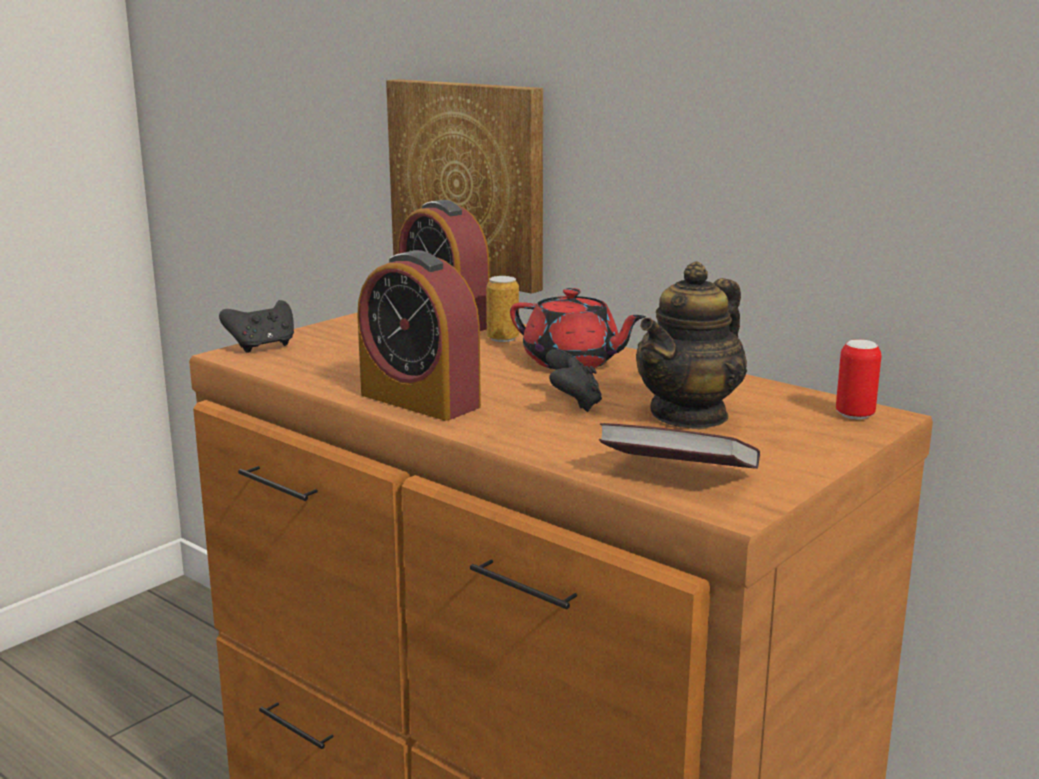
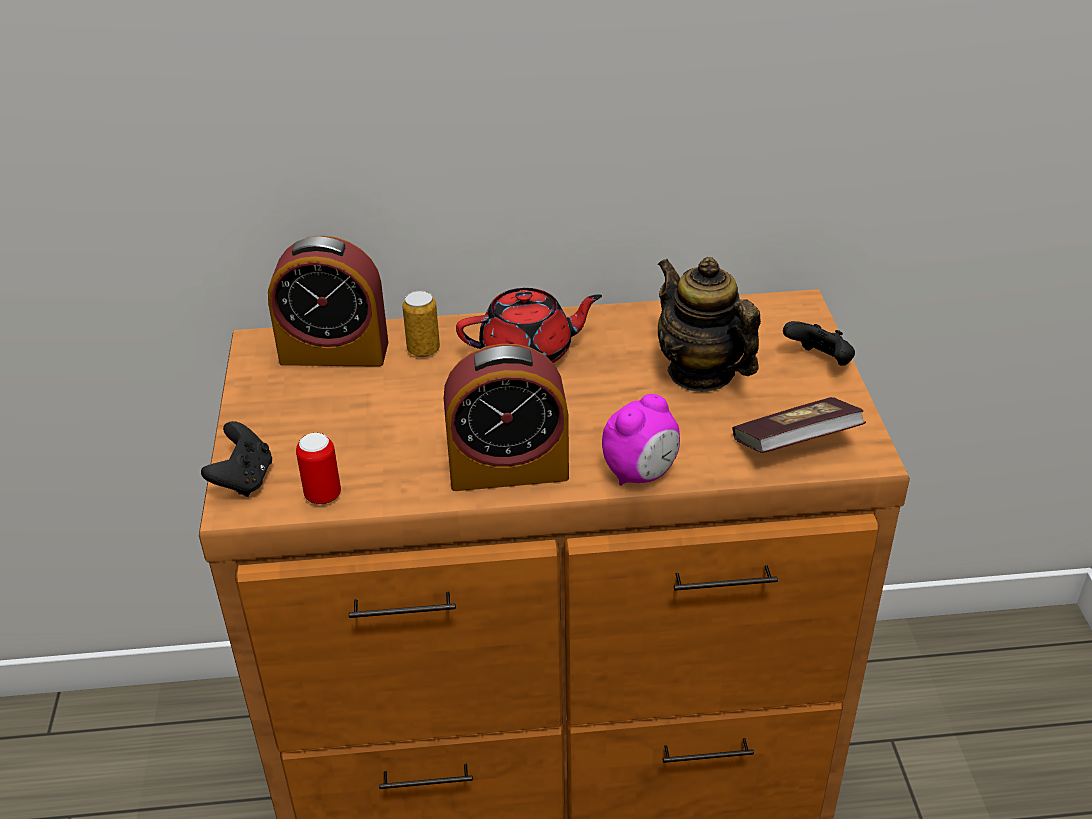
camera: 45 degrees left, 20 degrees up
(469, 182) = (288, 196): picture -> none
(506, 438) = (641, 474): none -> alarm clock
(573, 404) = (614, 405): black game controller -> black game controller (820, 362)
(690, 415) = (701, 372): teapot -> teapot turned 150 degrees clockwise
(854, 415) = (784, 313): can -> can (323, 495)

